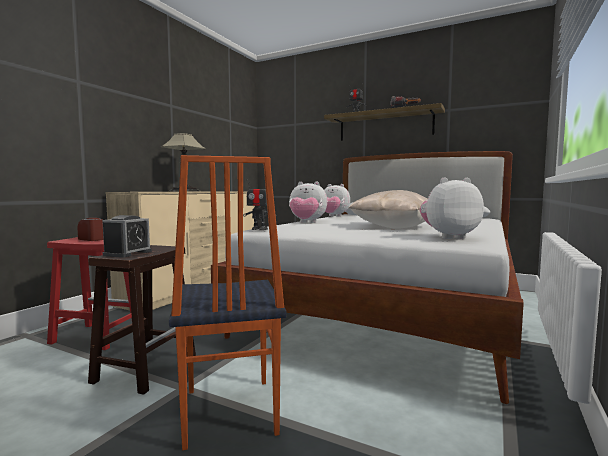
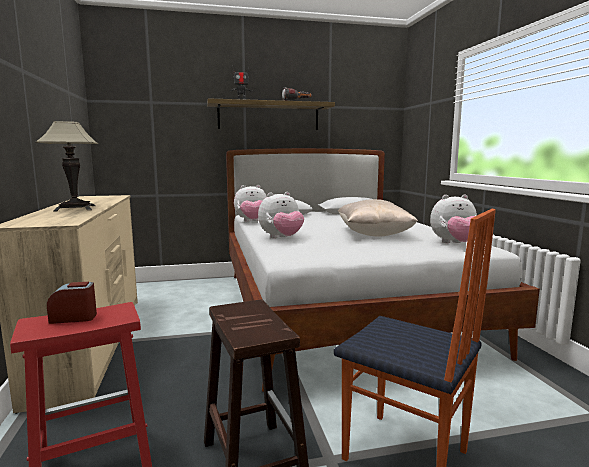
camera: 40 degrees left, 5 degrees up
(127, 253) = (252, 327): alarm clock -> none
(259, 229) = (293, 258): toy robot -> none
(448, 237) = (454, 243): plush toy -> plush toy turned 135 degrees counterclockwise

